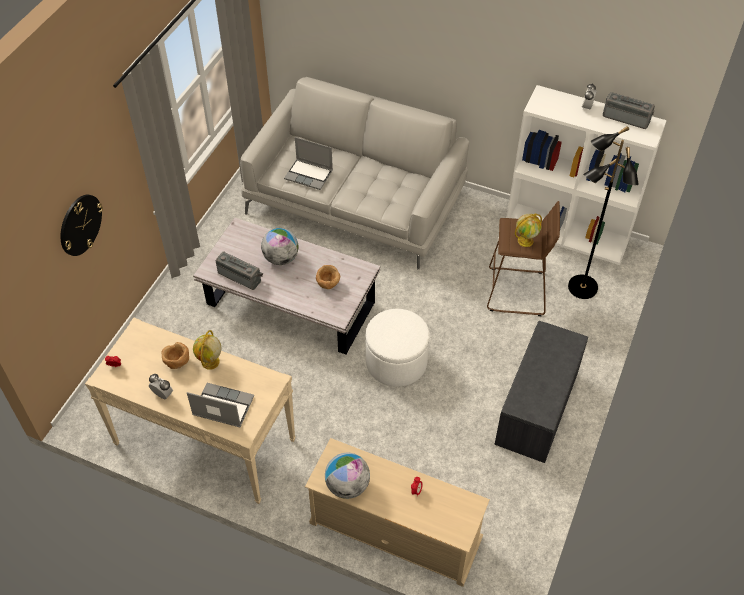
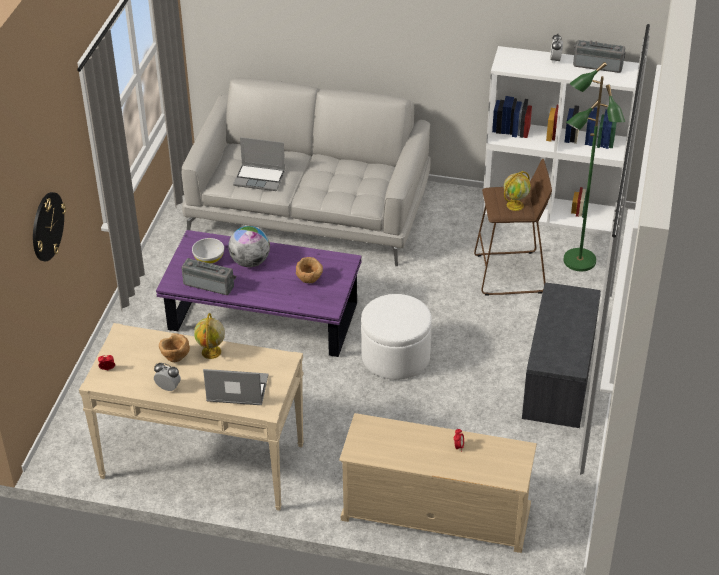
camera: 10 degrees left, 10 degrees down
(246, 249) = (209, 258): none -> white bowl
(291, 304) = (263, 318): white coffee table -> purple coffee table
(347, 486) = (385, 452): globe -> none
(582, 288) = (579, 261): black floor lamp -> green floor lamp

